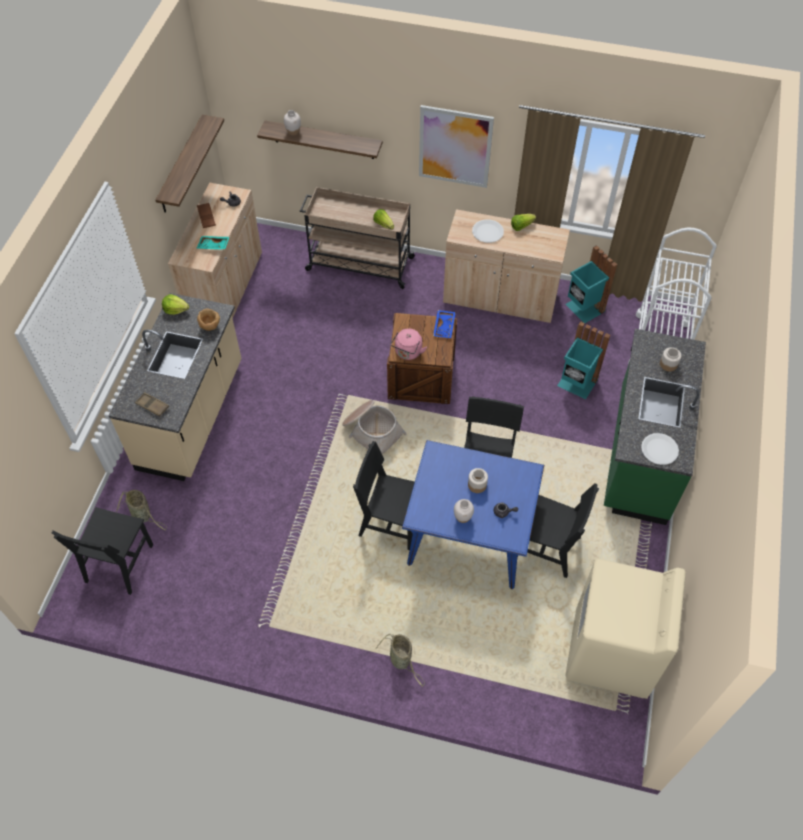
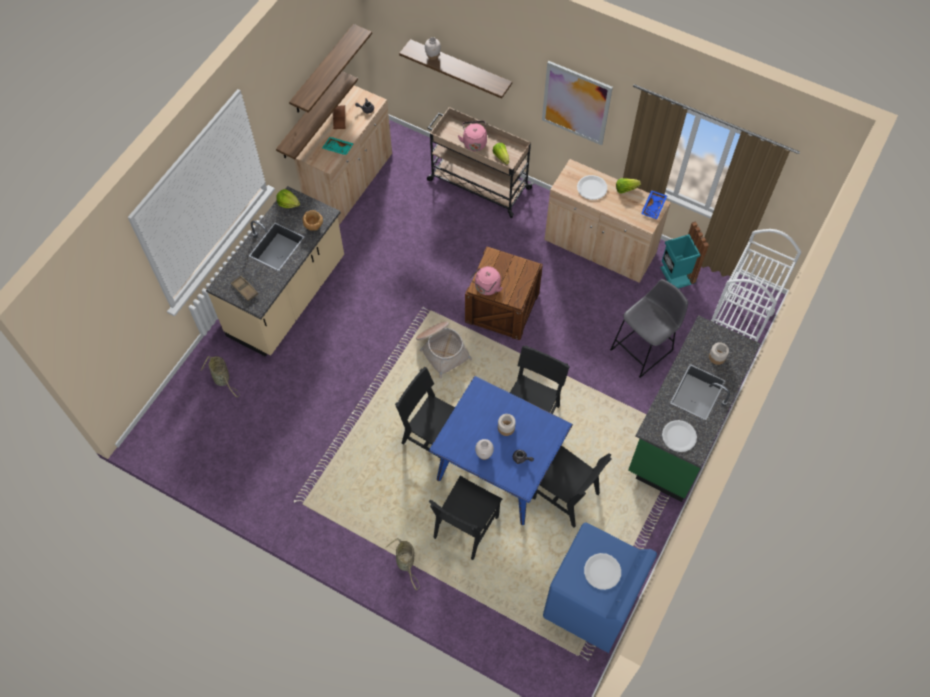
camera: 15 degrees right, 5 degrees up
(119, 563) = (192, 417): black chair -> black chair (466, 527)
(176, 218) = (309, 116): none -> shelf
(351, 216) = (474, 142): none -> pink kettle
(444, 327) = (528, 270): blue tray -> blue tray (654, 207)
(576, 384) = (644, 348): turquoise trash can -> grey stool
(610, 653) = (590, 605): beige washing machine -> blue washing machine
(633, 605) = (602, 571): none -> white plate

